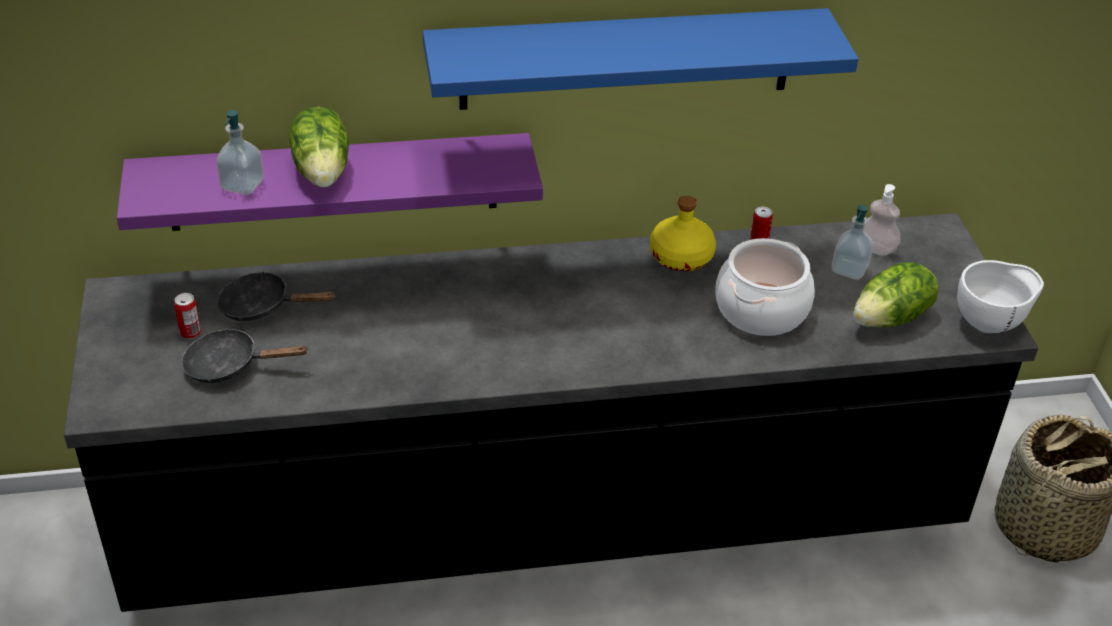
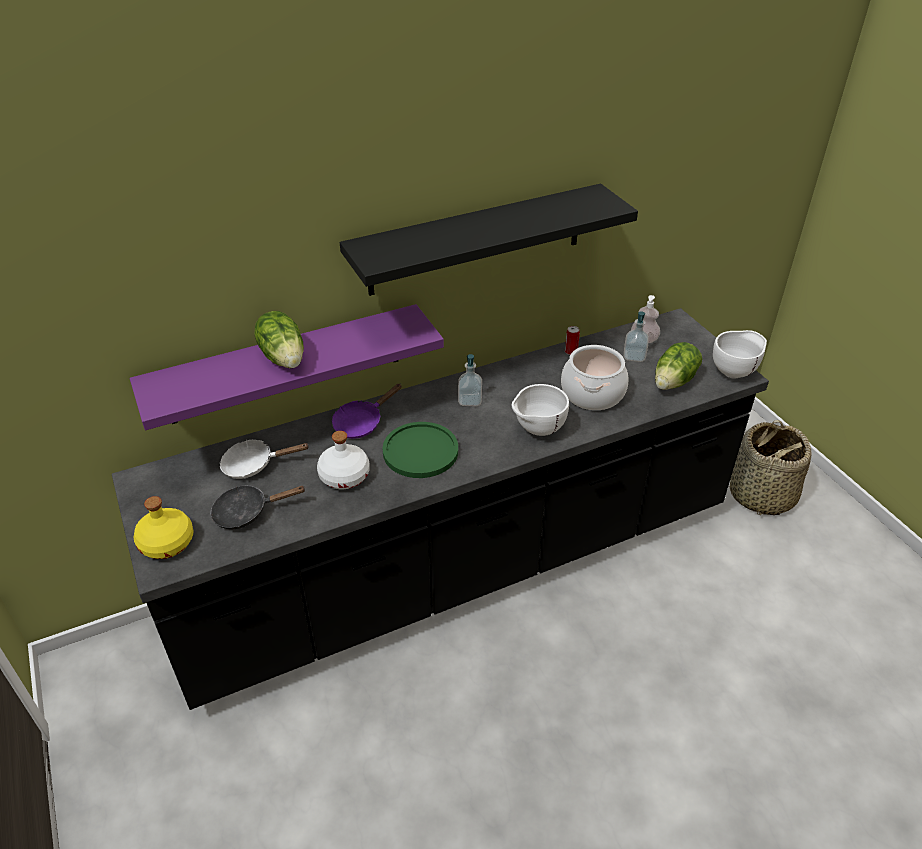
camera: 15 degrees left, 0 degrees up
(190, 332) = (207, 495): can -> none
(242, 185) = (229, 378): soap dispenser -> soap dispenser (470, 400)
(262, 306) = (254, 464): black frying pan -> white frying pan
(371, 347) = (345, 476): none -> white bottle
(423, 282) = (361, 422): none -> purple frying pan
(484, 337) = (420, 451): none -> green plate
(626, 59) = (476, 240): blue shelf -> black shelf
(657, 345) = (537, 431): none -> white bowl
(681, 257) = (526, 370): yellow bottle -> yellow bottle (167, 543)

